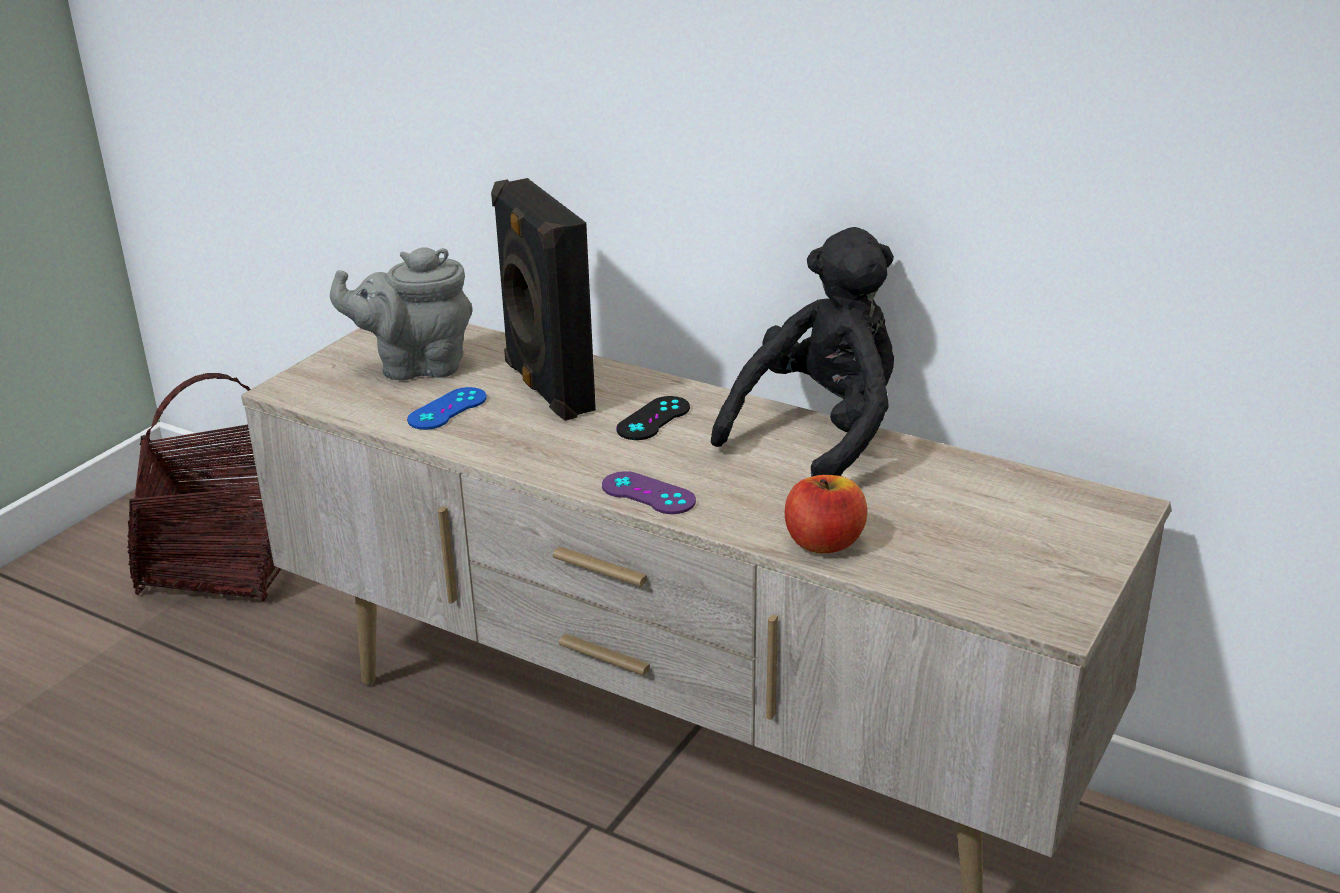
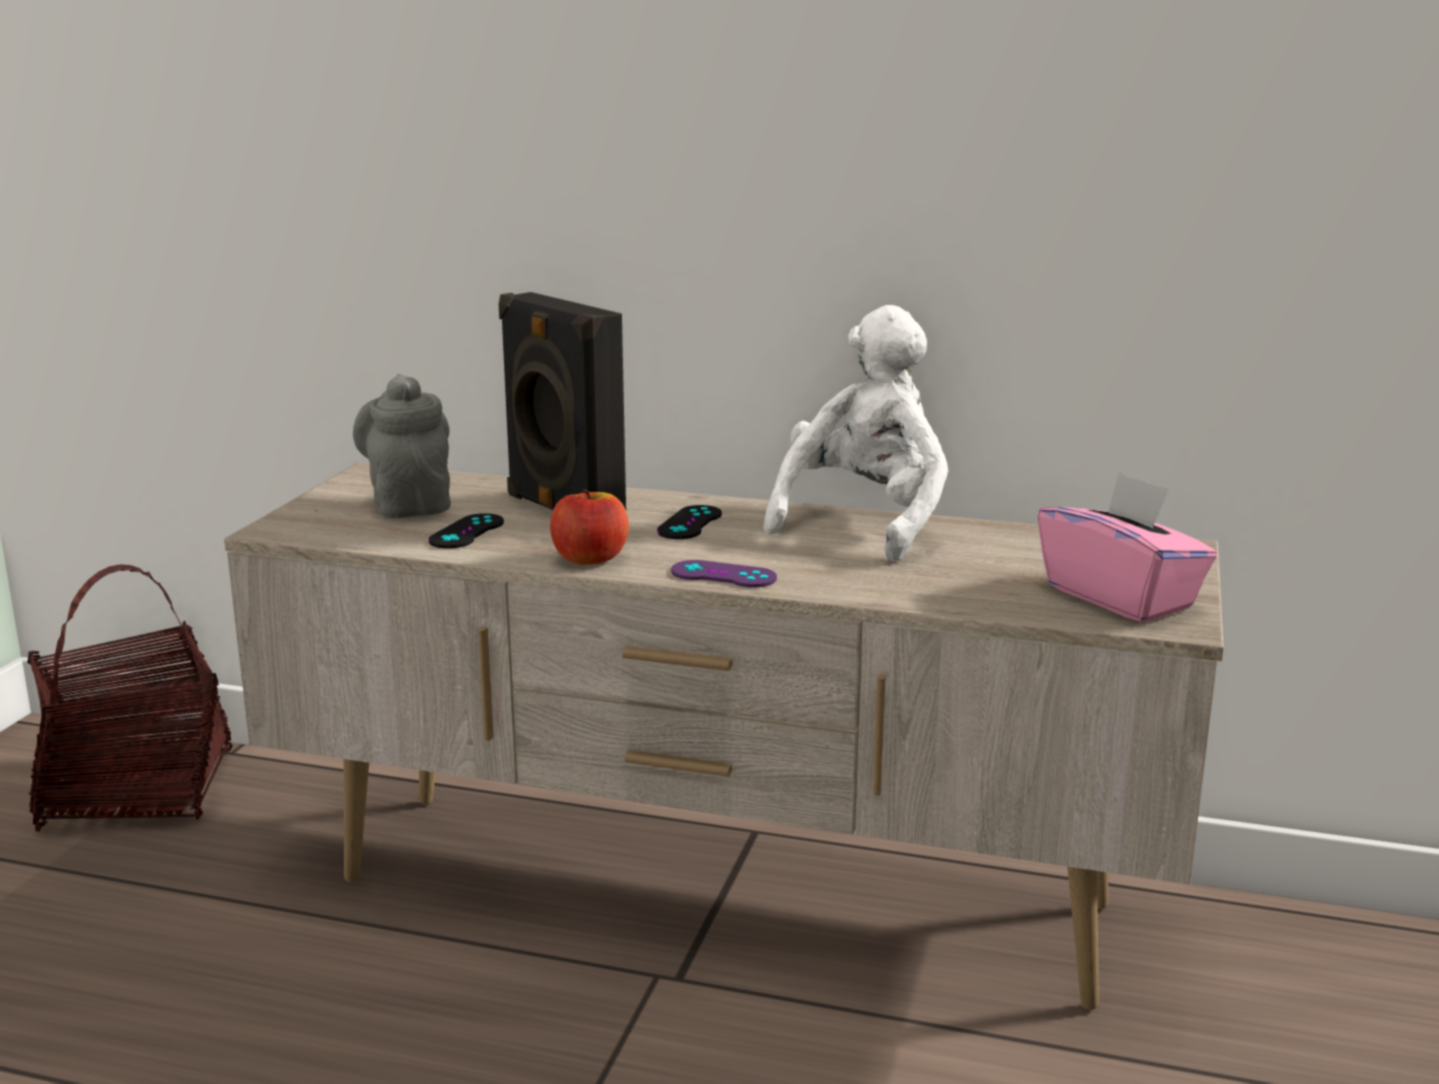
camera: 15 degrees left, 10 degrees down
(416, 366) = (410, 504): grey teapot -> grey teapot turned 90 degrees clockwise
(447, 409) = (467, 532): blue game controller -> black game controller
(820, 435) = (864, 522): black plush toy -> white plush toy
(824, 542) = (923, 593): apple -> apple (590, 559)
(1019, 572) = (1120, 597): none -> pink tissue box

